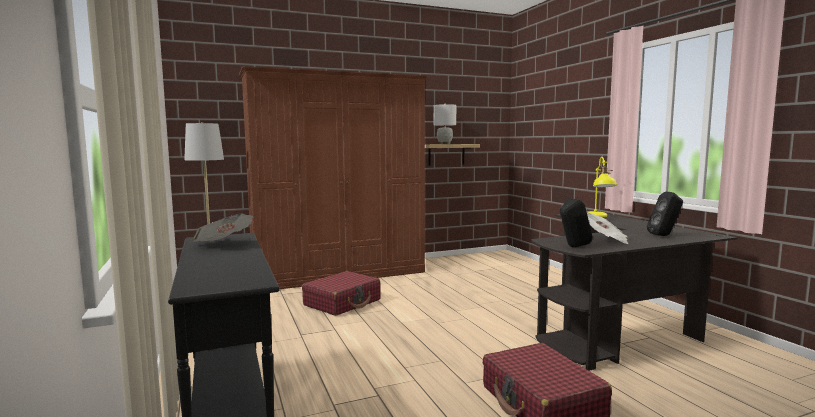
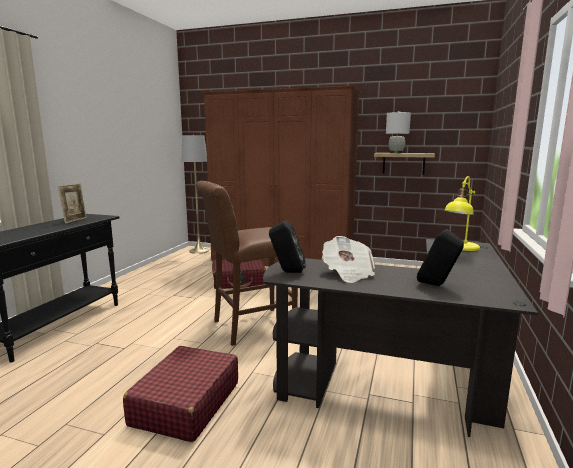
camera: 40 degrees right, 5 degrees up
(224, 244) = (75, 220): newspaper -> picture frame
(447, 334) = (249, 326): none -> brown stool

